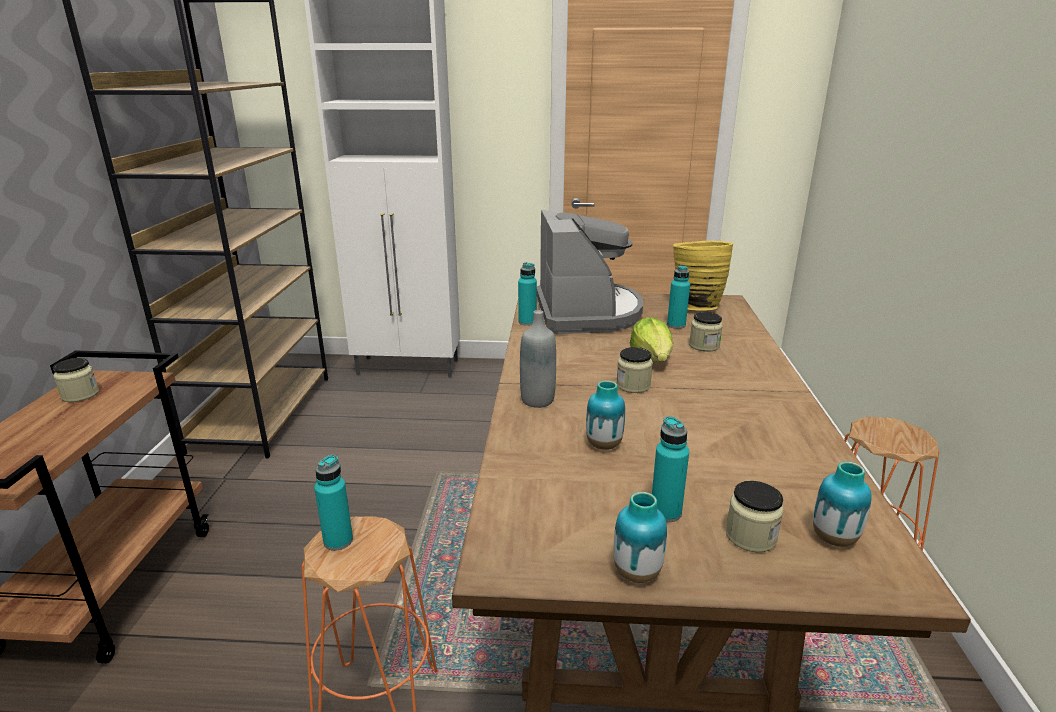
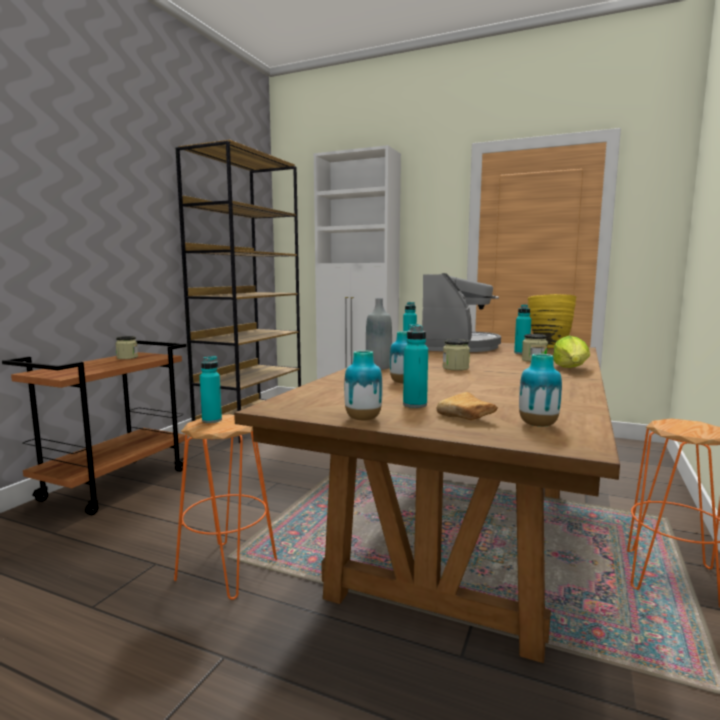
camera: 20 degrees right, 15 degrees down
(652, 358) = (485, 361): lettuce -> lettuce (571, 369)
(750, 536) = (468, 417): jar -> bread

